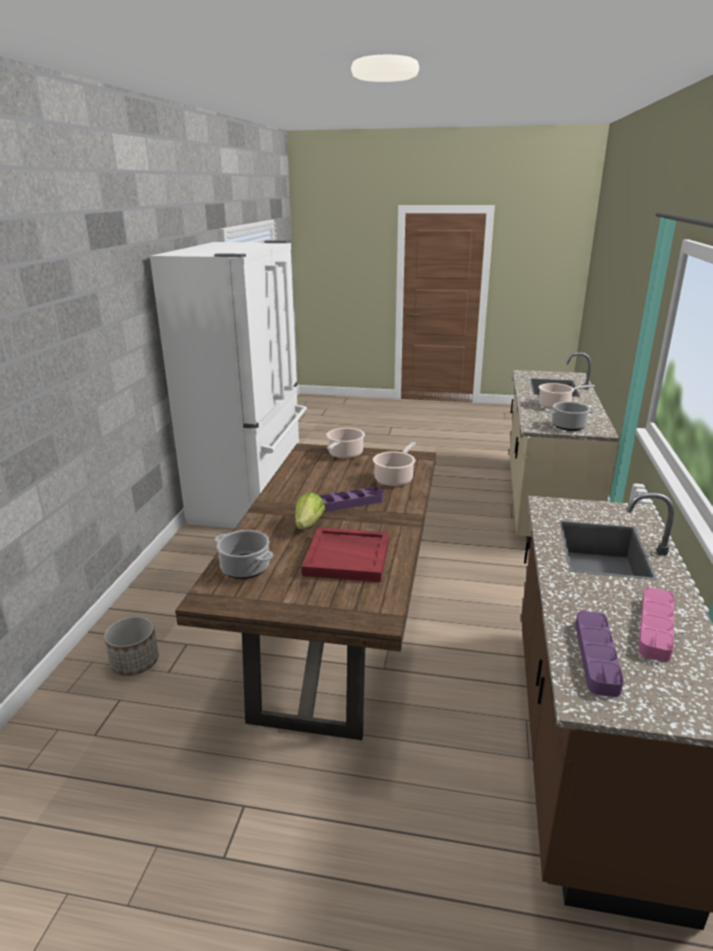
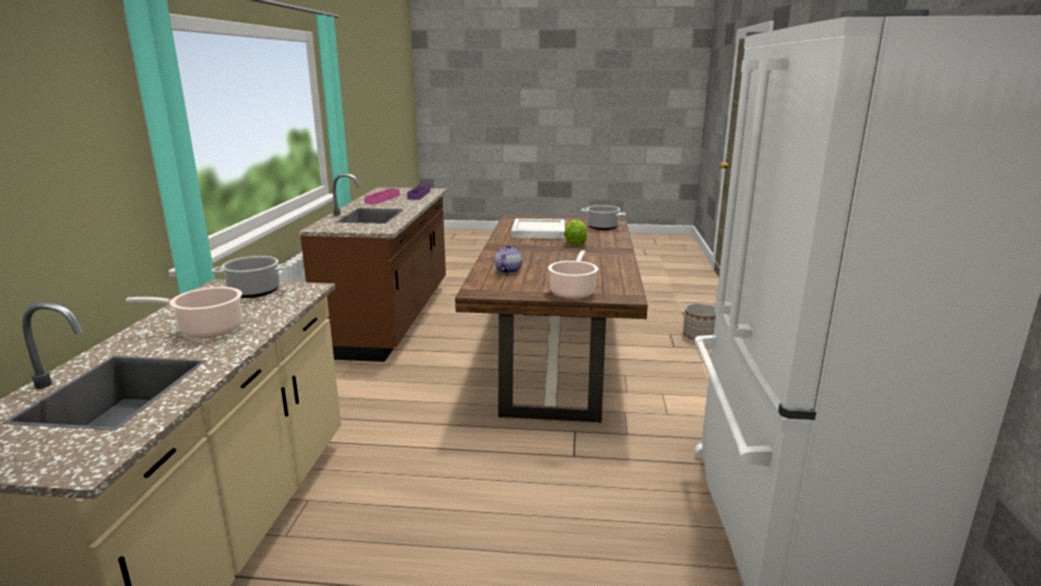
camera: 175 degrees right, 5 degrees down
(348, 557) = (538, 232): red tray -> white tray
(350, 503) = (548, 254): purple tray -> none
(395, 479) = (508, 270): cooking pot -> teapot

